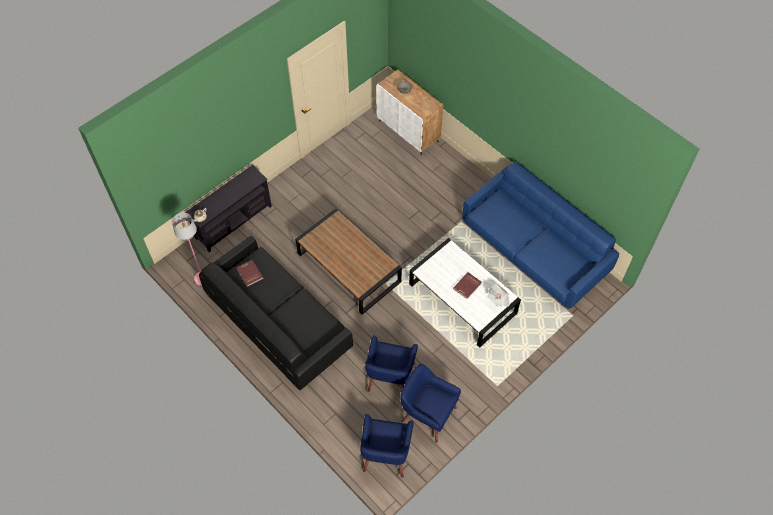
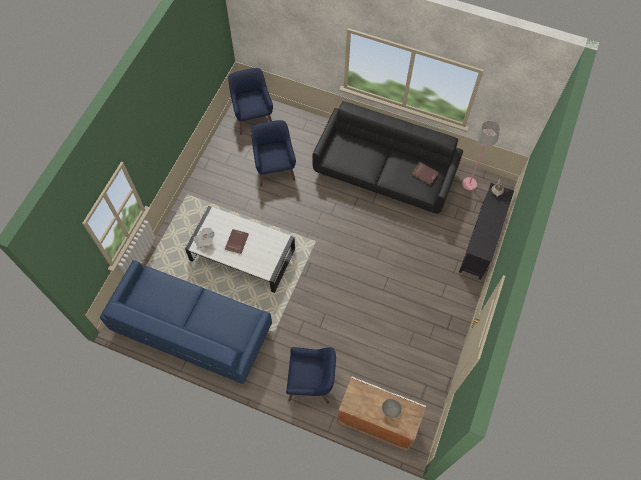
camera: 155 degrees right, 5 degrees up
(348, 267) = (355, 242): brown coffee table -> none
(427, 414) = (234, 153): blue armchair -> blue armchair (311, 382)

